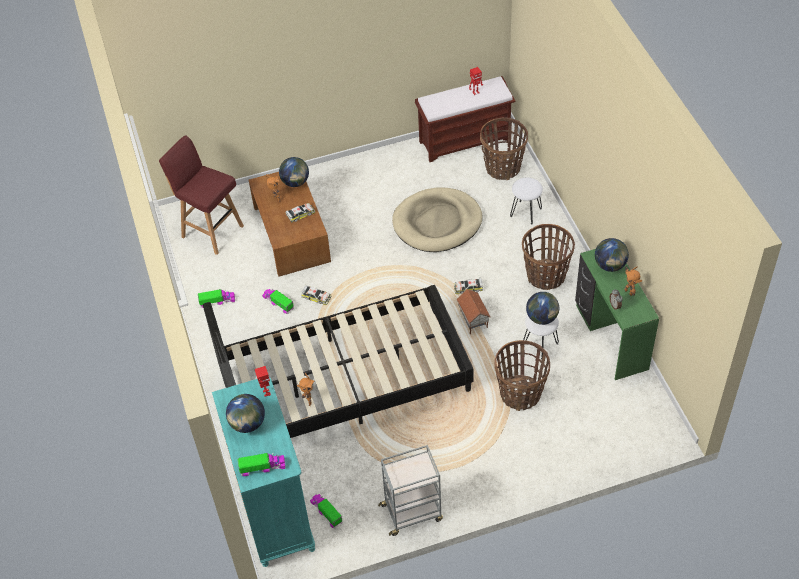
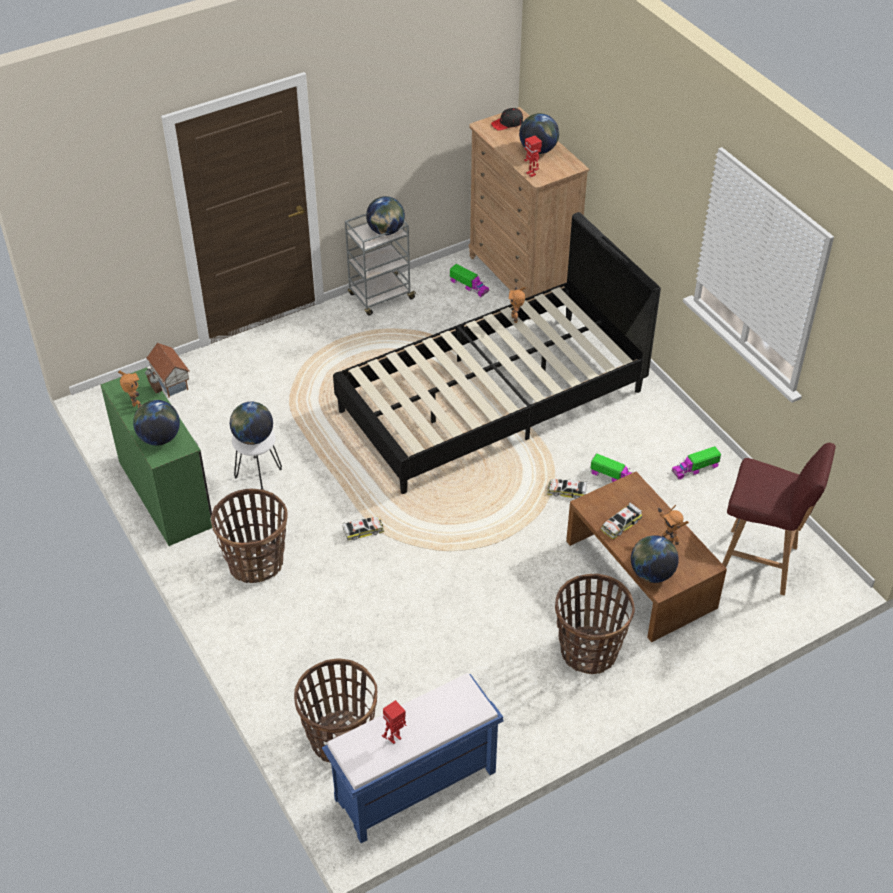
camera: 165 degrees right, 5 degrees down
(262, 467) = (507, 123): toy truck -> black cap
(274, 513) = (522, 279): turquoise dresser -> brown dresser
(401, 472) = (386, 231): none -> globe
(437, 223) = (428, 622): beige dog bed -> none
(465, 140) = (414, 787): brown bench -> blue bench
(472, 320) = (350, 490): toy house -> toy house (172, 381)
(520, 394) = (278, 416): basket -> basket (588, 650)
(526, 212) = (293, 659): white stool -> none

